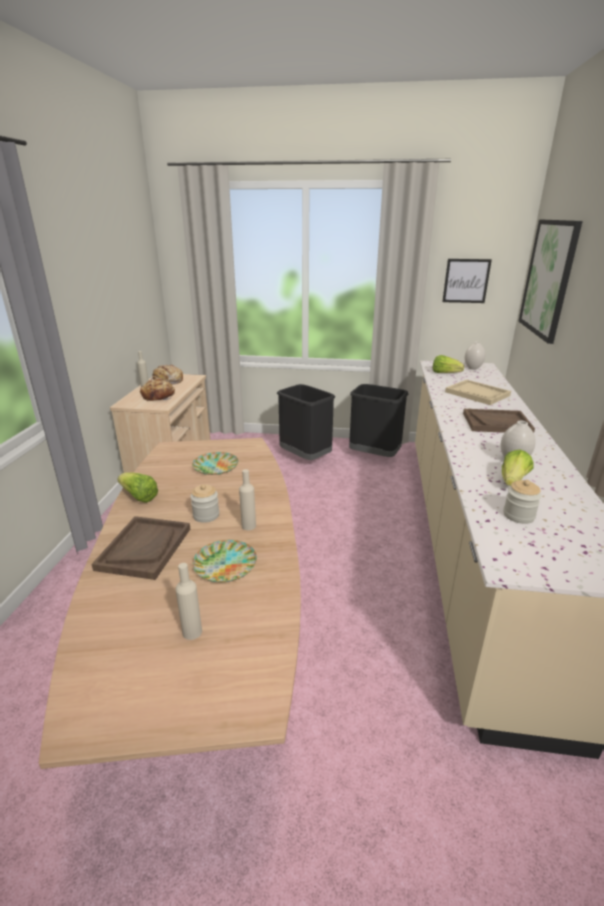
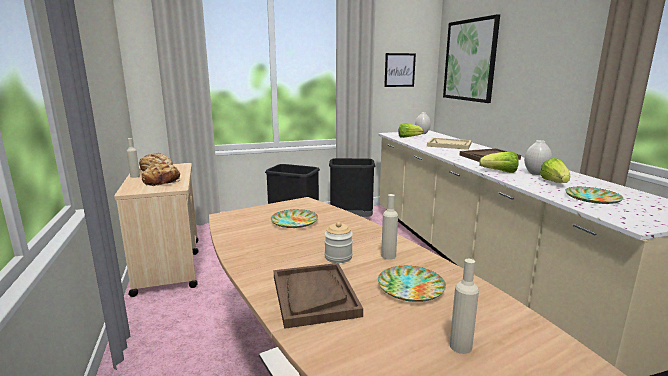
camera: 25 degrees left, 10 degrees down
(139, 497) = (248, 258): lettuce -> lettuce (500, 172)
(518, 515) = (591, 198): jar -> plate

